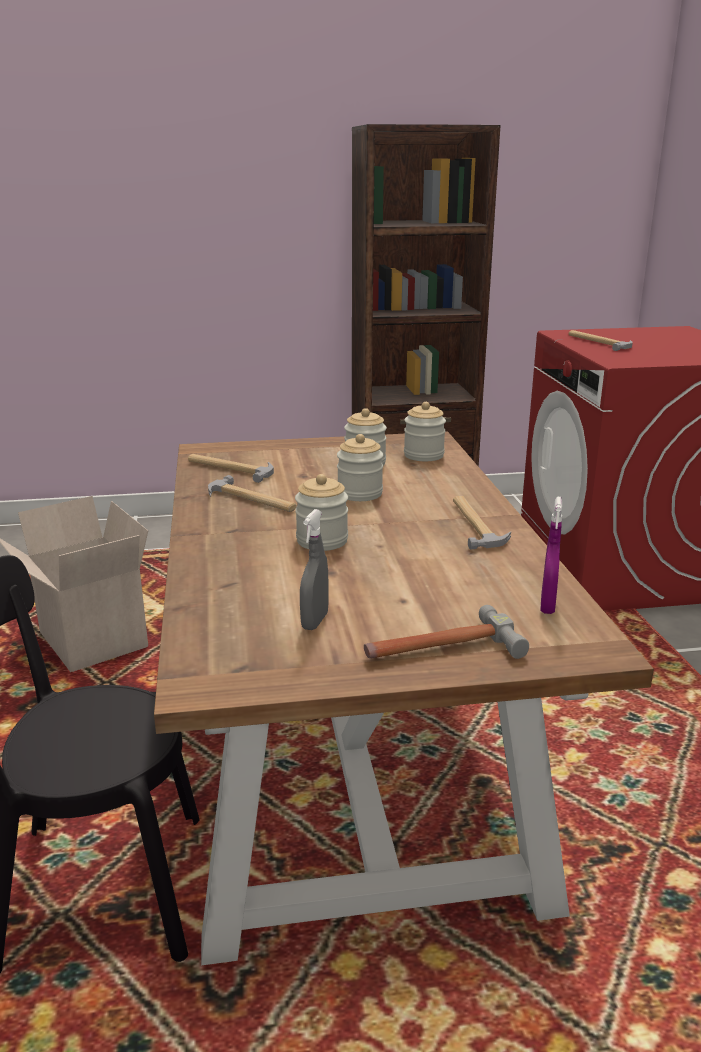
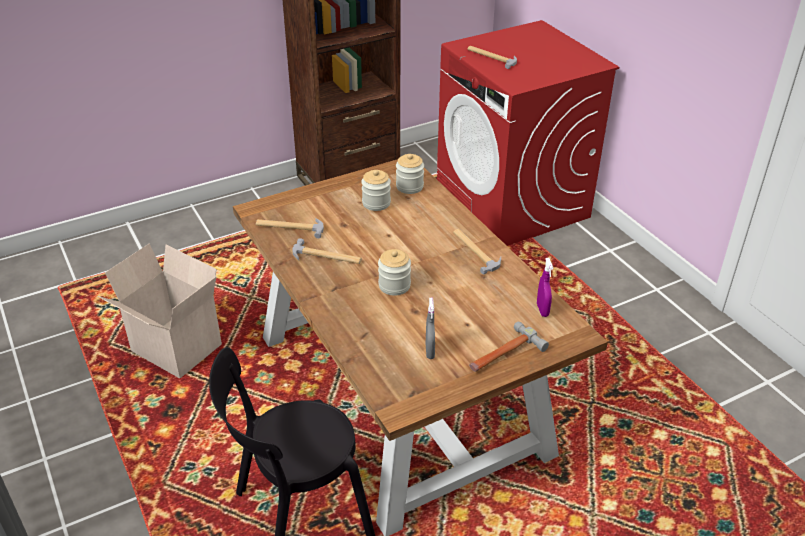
camera: 20 degrees left, 15 degrees up
(359, 493) = (391, 236): jar -> none

